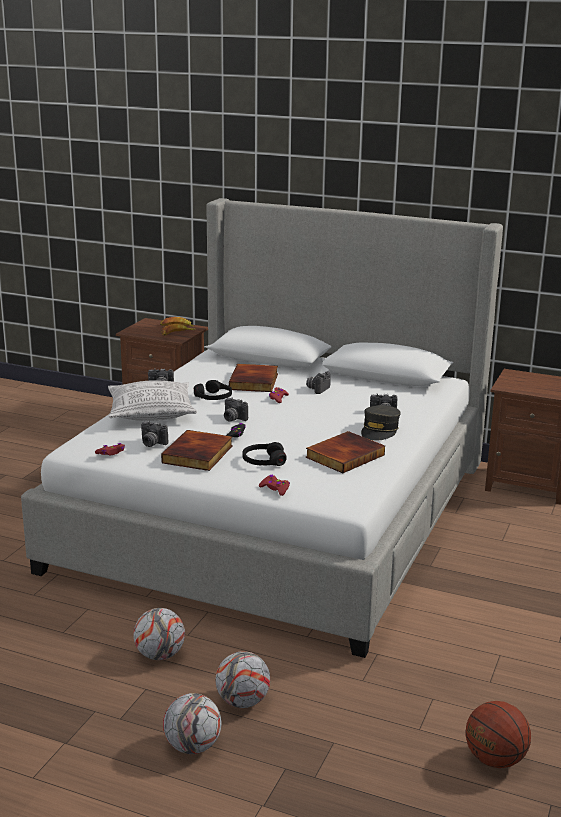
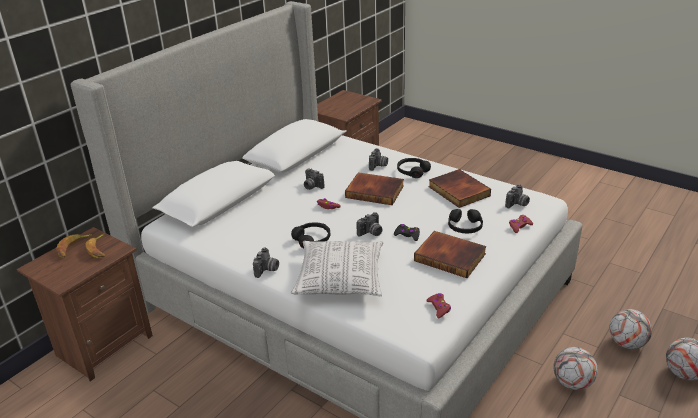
camera: 75 degrees left, 10 degrees up
(151, 444) = (424, 281): camera -> camera (517, 204)
(255, 382) = (279, 214): book -> book (375, 191)
(379, 430) = (412, 171): grey cap -> black headphones
(494, 759) = (663, 252): basketball -> none

